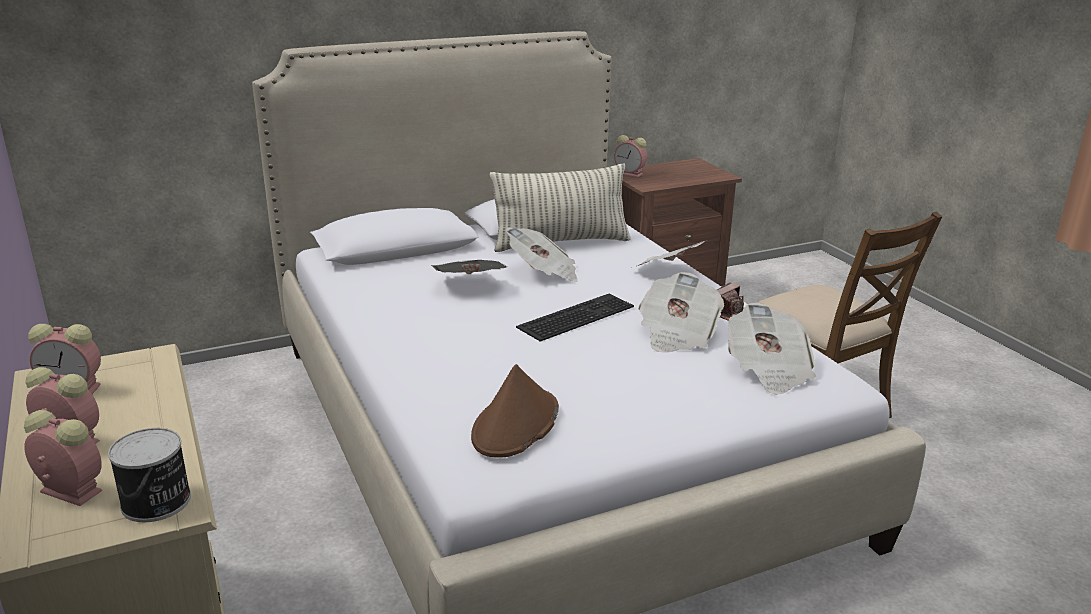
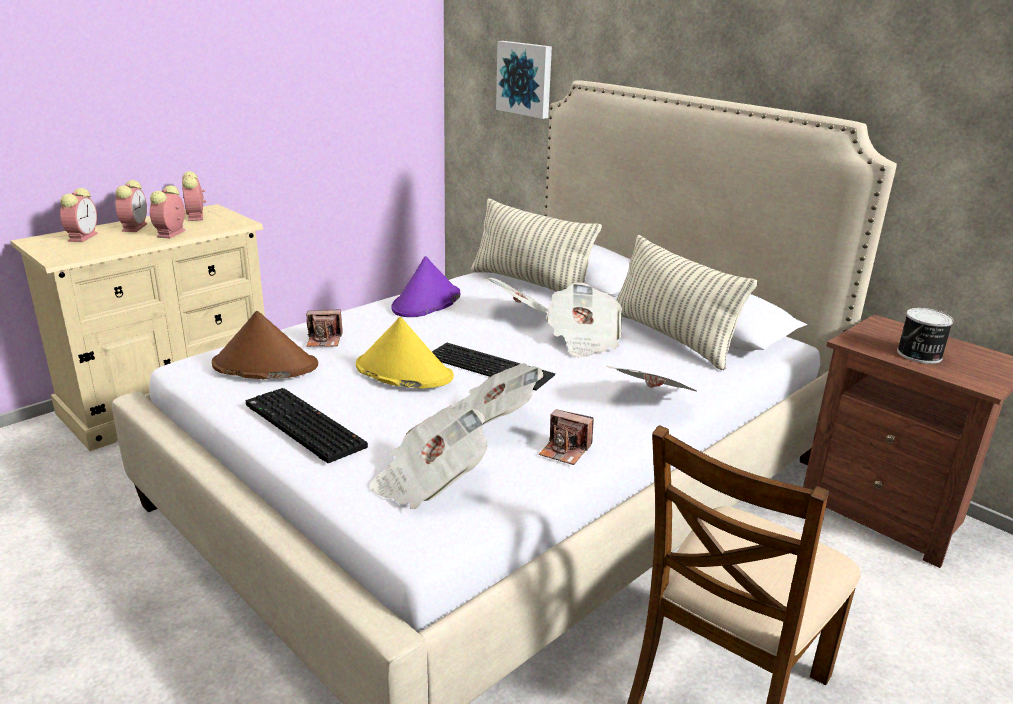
camera: 70 degrees right, 0 degrees up
(157, 502) = (67, 253): can -> can (919, 355)
(175, 63) = (525, 79): none -> picture
(393, 268) = (530, 284): none -> pillow
(398, 323) = (426, 302): none -> purple hat
(467, 386) = (324, 340): none -> camera
(572, 354) = (403, 372): none -> yellow hat
(631, 174) = (882, 328): alarm clock -> alarm clock (171, 234)
(658, 417) = (301, 426): none -> keyboard

